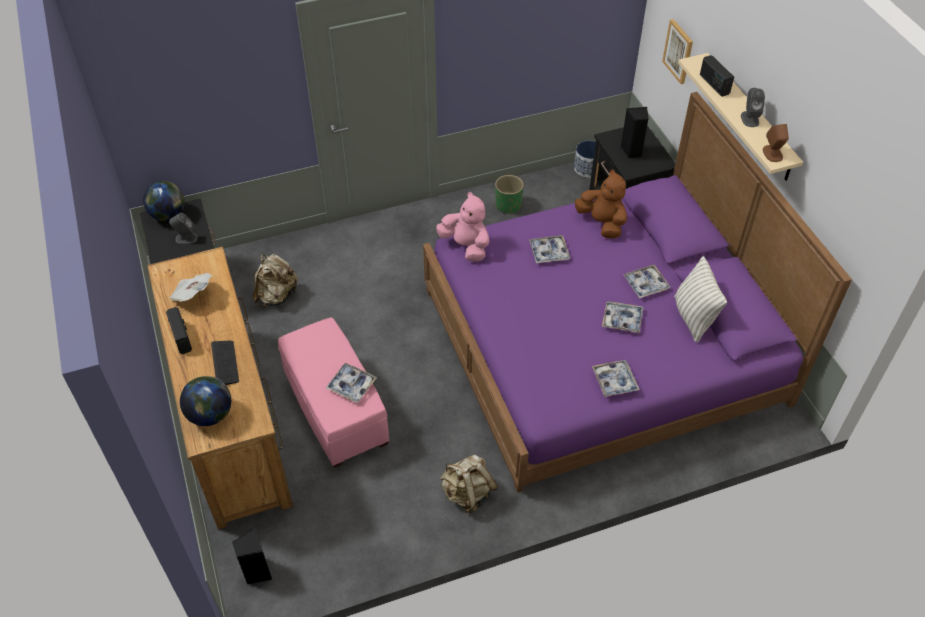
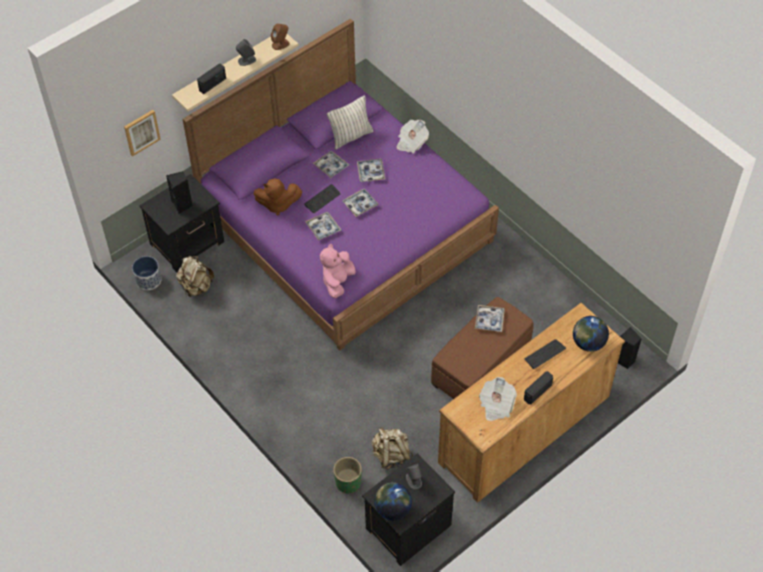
camera: 110 degrees left, 5 degrees up
(335, 409) = (481, 367): pink ottoman -> brown ottoman
(468, 494) = (508, 266): beige backpack -> beige backpack (196, 287)
(508, 205) = (217, 324): green planter -> green planter (348, 482)
(594, 263) = (322, 199): none -> keyboard
(602, 223) = (277, 204): brown plush toy -> brown plush toy turned 120 degrees counterclockwise
(614, 381) = (426, 165): tray -> tray (360, 205)
(663, 378) = (411, 142): none -> newspaper

